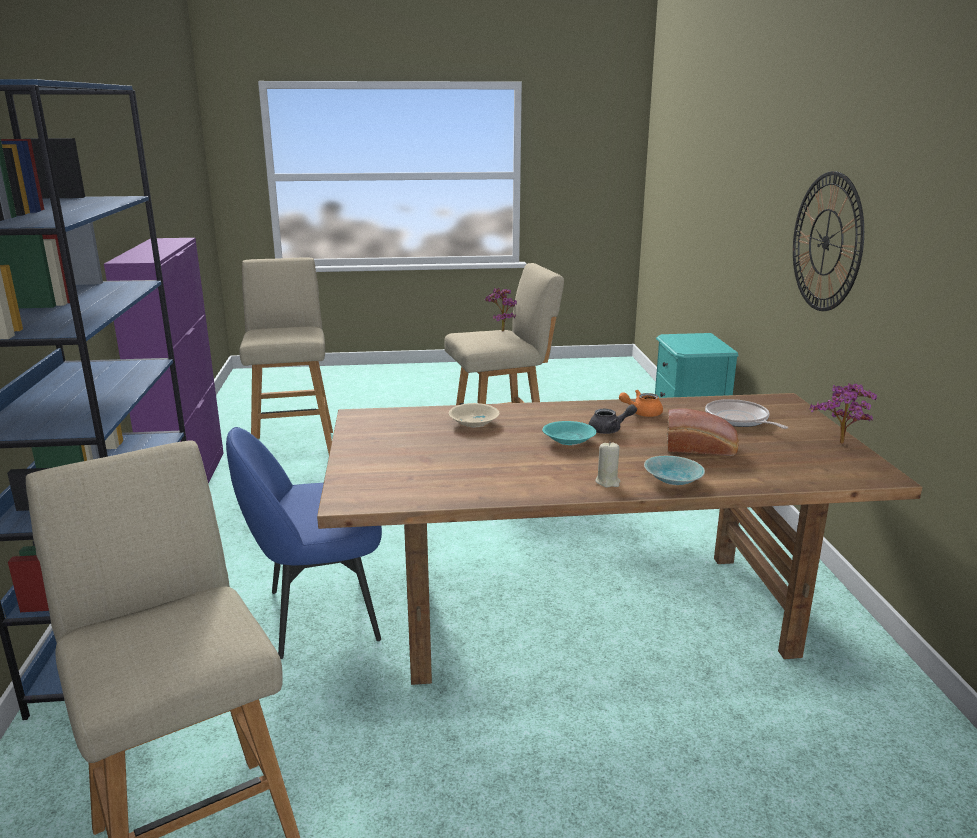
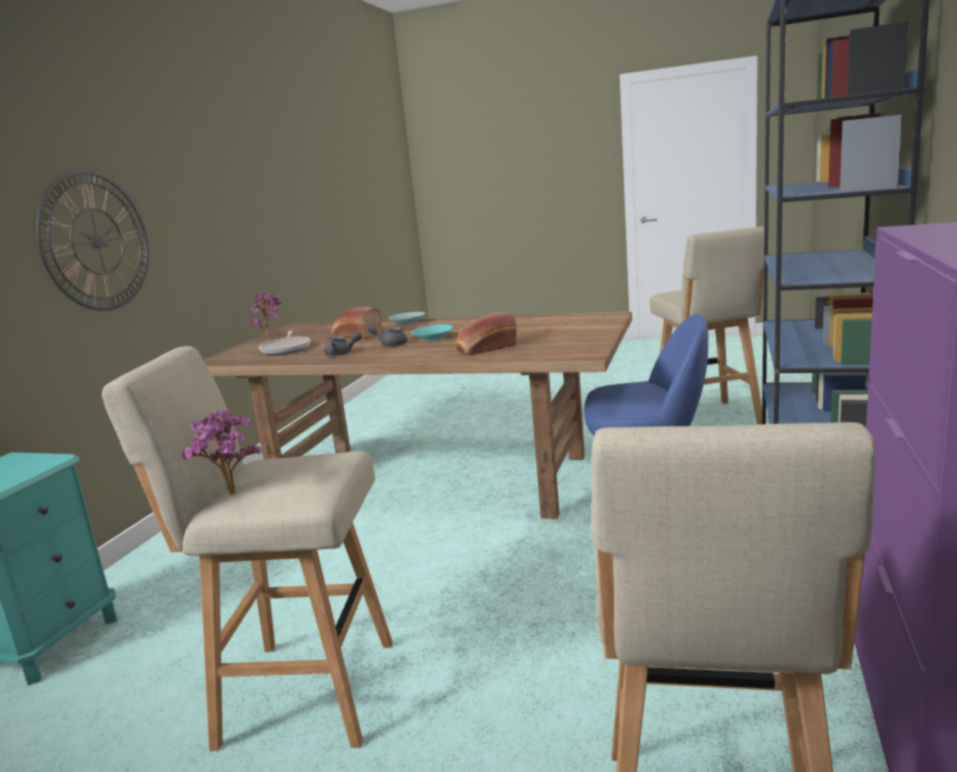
camera: 155 degrees left, 5 degrees down
(475, 423) = (485, 348): beige bowl -> bread
(607, 482) = (446, 322): beige candle -> none
(641, 413) = (342, 354): orange teapot -> grey teapot

